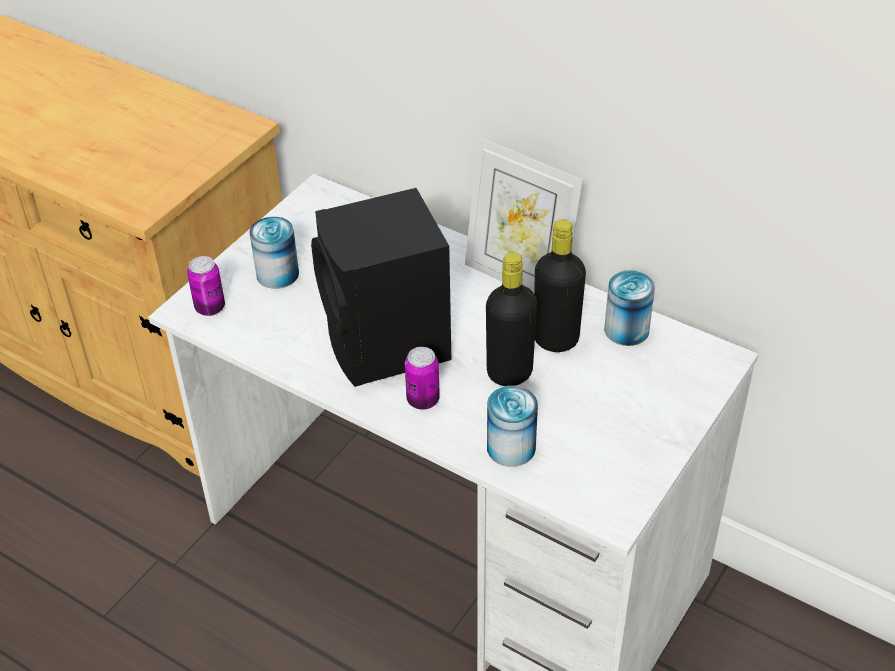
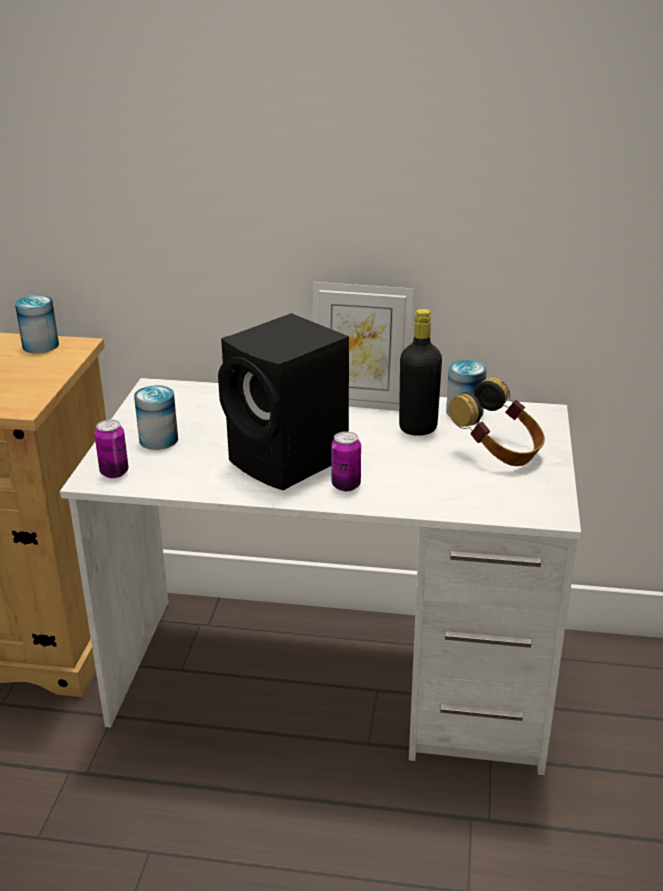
camera: 25 degrees left, 15 degrees down
(509, 373) = (400, 454): black bottle -> none
(511, 447) = (440, 496): can -> can (40, 346)
(621, 404) = (498, 452): none -> headphones

